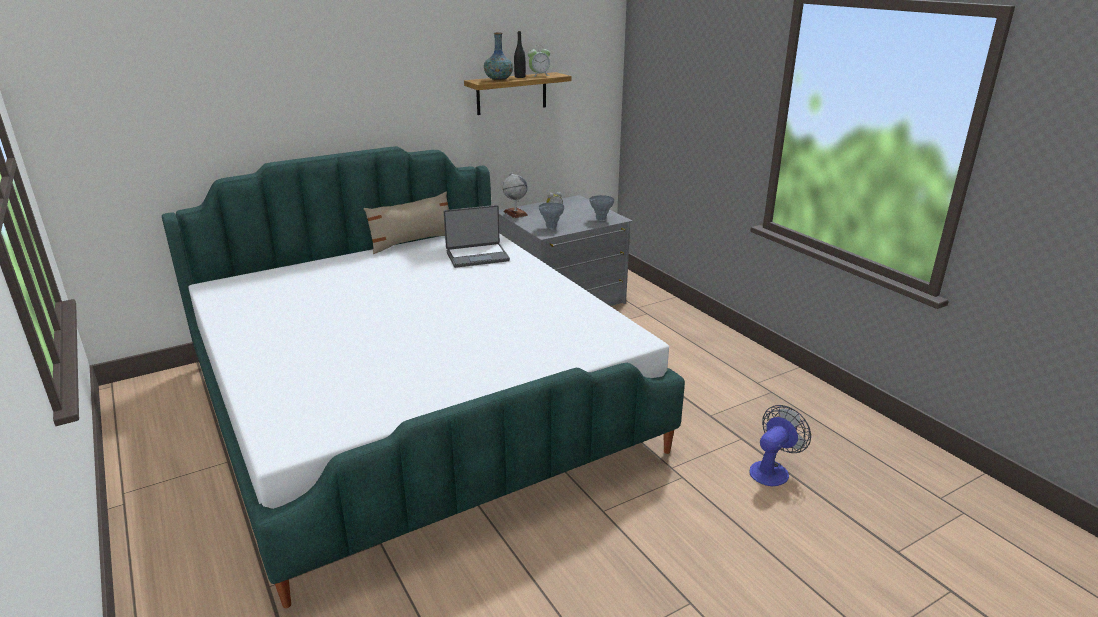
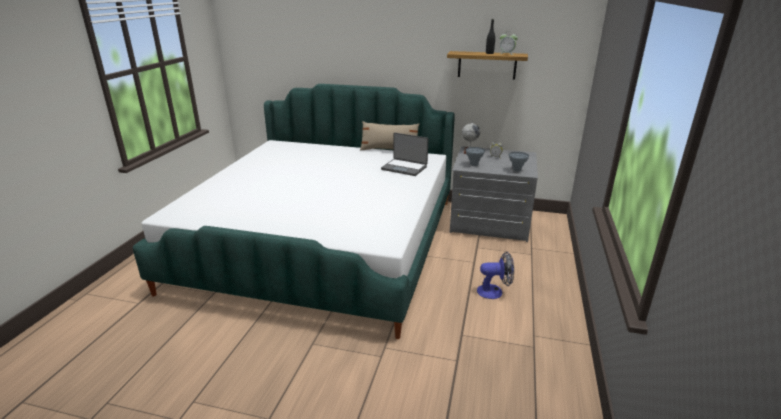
camera: 45 degrees right, 0 degrees up
(498, 80) = (469, 53): vase -> none
(772, 470) = (442, 391): fan -> fan (494, 291)

